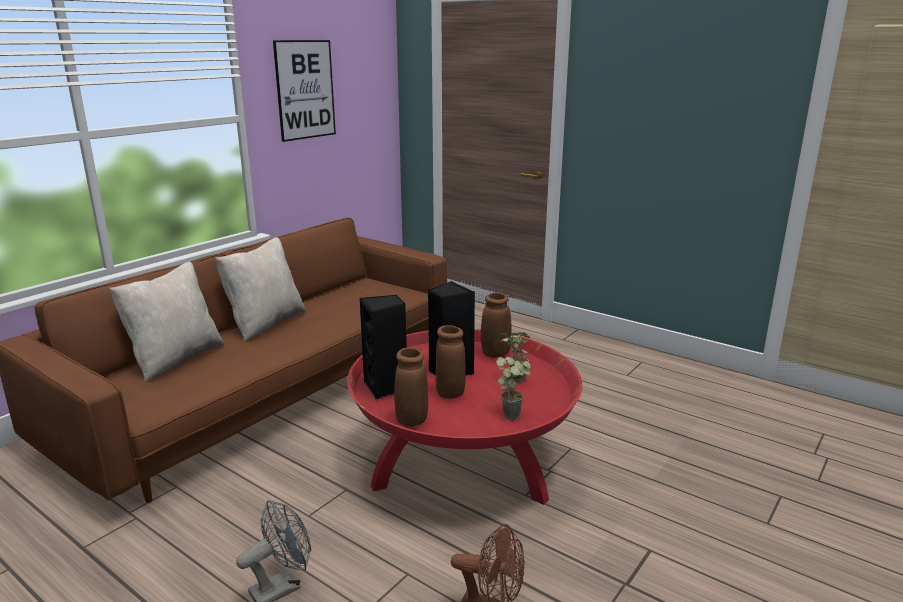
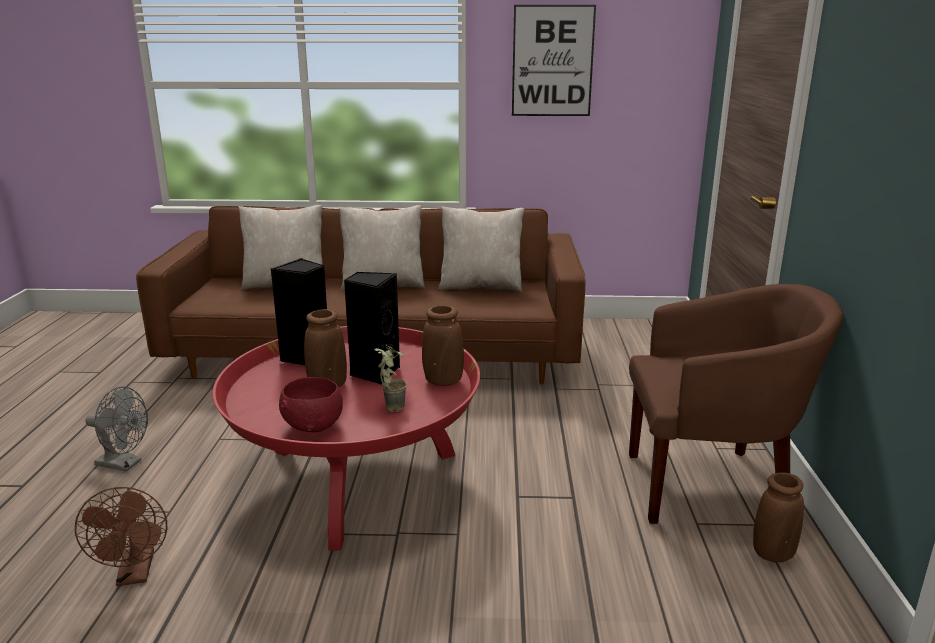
camera: 55 degrees right, 0 degrees up
(337, 296) = (481, 286): none -> beige pillow
(412, 420) = (257, 386): brown vase -> brown vase (773, 554)
(513, 414) = (314, 426): potted plant -> red bowl
(599, 357) = (710, 488): none -> brown armchair

